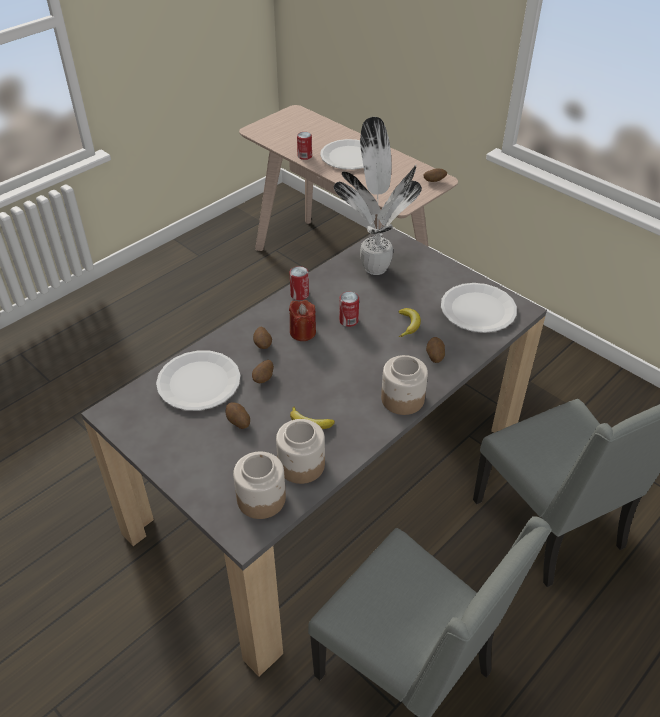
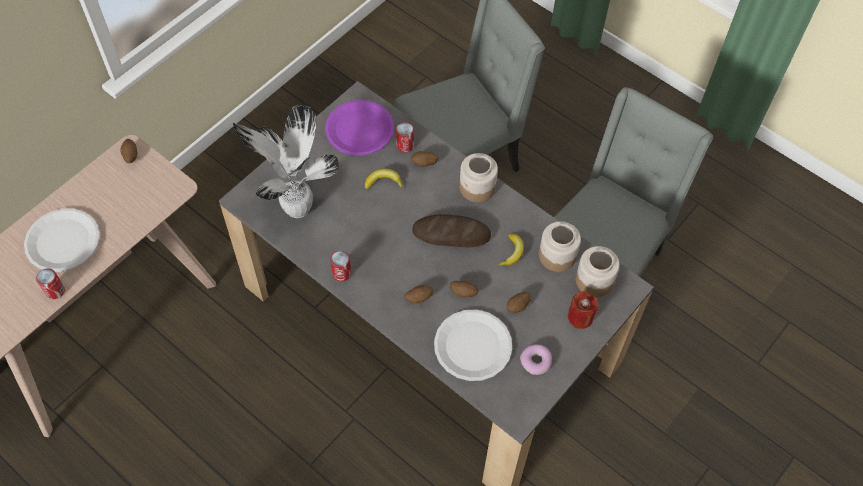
camera: 95 degrees left, 15 degrees up
(167, 432) = (536, 361): none -> donut
(302, 332) = (398, 266): red candle -> red candle (580, 317)
(339, 373) = (451, 234): none -> bread
(348, 320) = (379, 229): can -> can (405, 145)
(478, 310) = (360, 129): white plate -> purple plate

